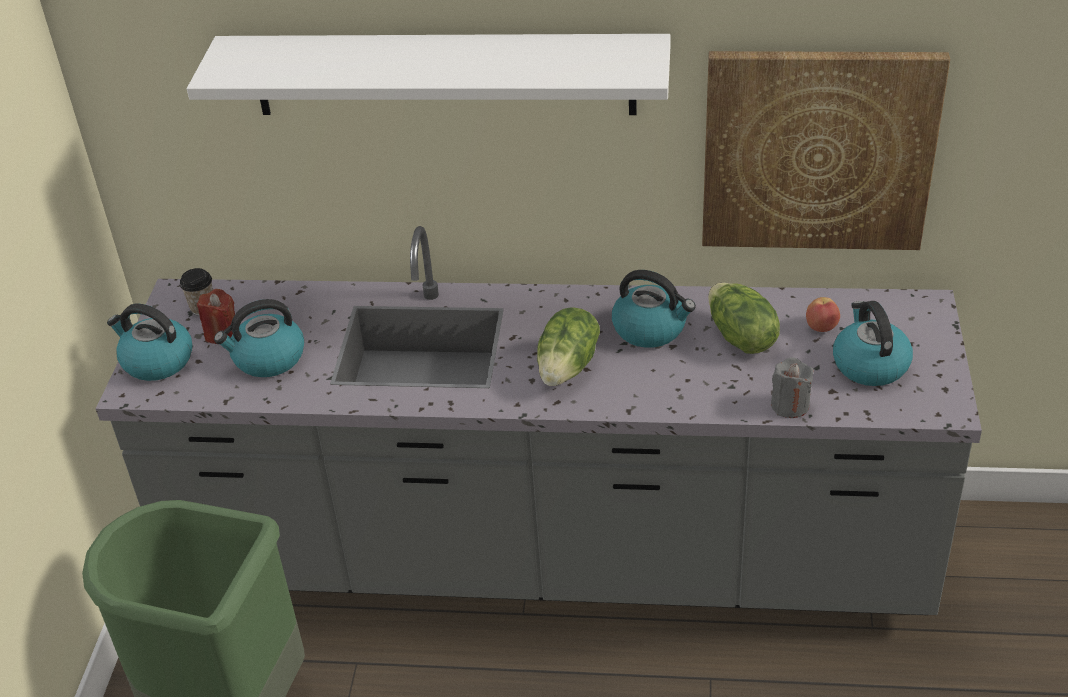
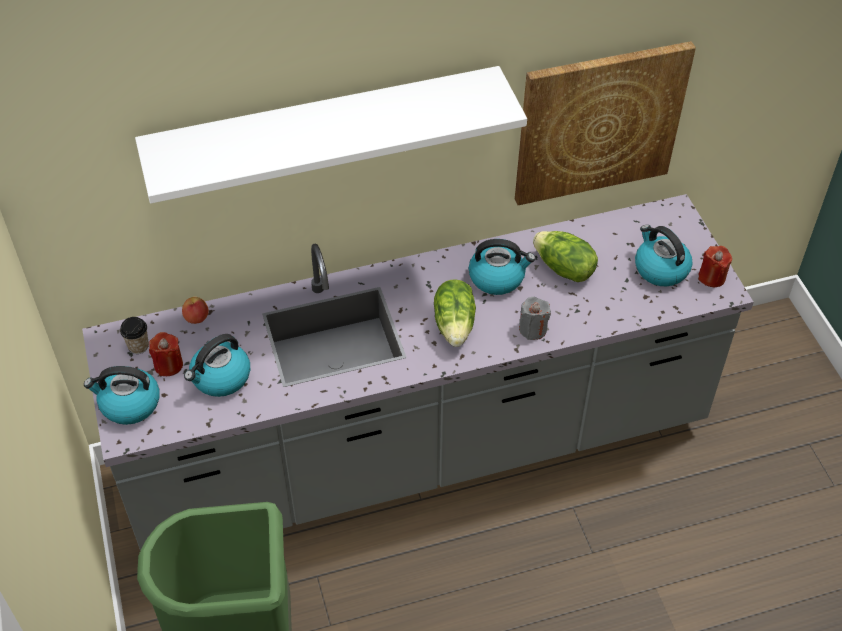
camera: 25 degrees left, 10 degrees up
(790, 405) = (623, 315): grey candle -> grey candle (533, 329)
(821, 327) = (614, 246): apple -> apple (197, 318)
(936, 389) = (712, 277): none -> red candle

